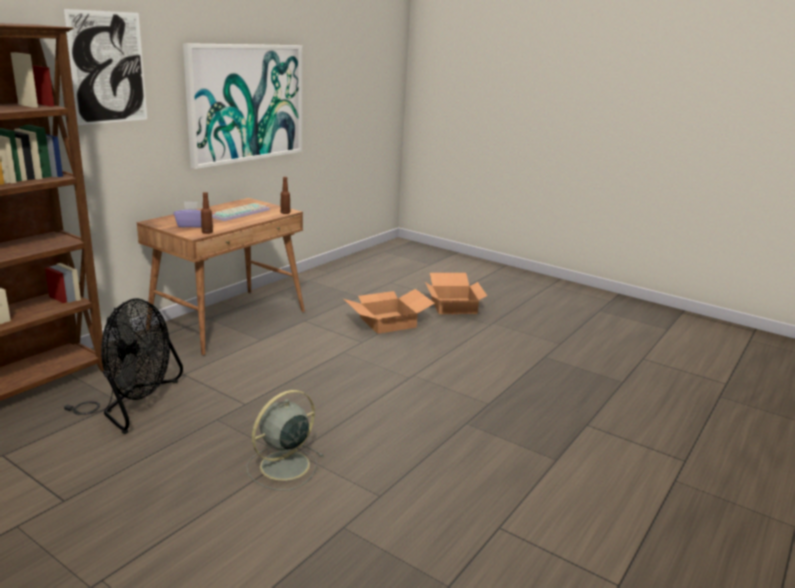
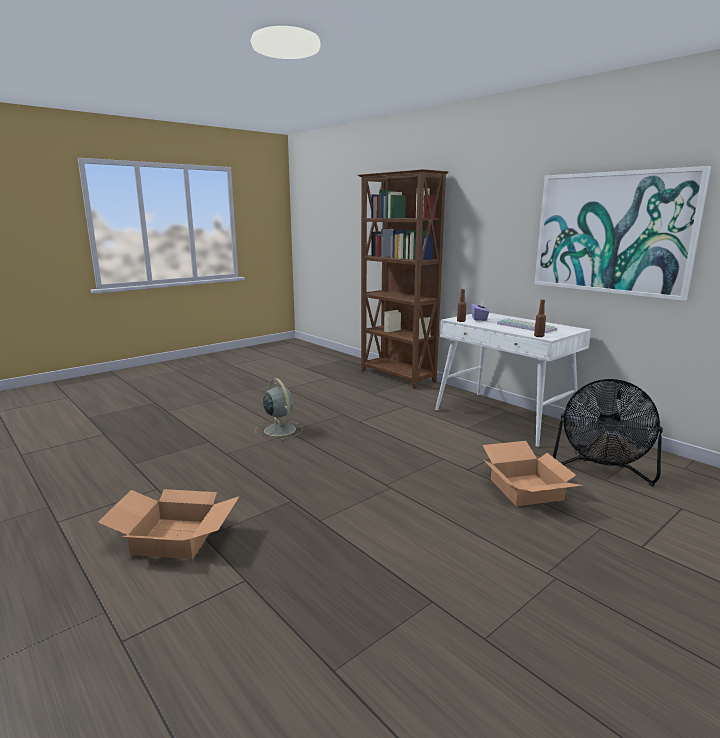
camera: 105 degrees right, 5 degrees down
(108, 68) = (486, 197): picture -> none
(131, 405) = (369, 395): black fan -> black fan (598, 468)
(229, 320) = (505, 418): brown desk -> white desk
(454, 306) = (611, 551): cardboard box -> cardboard box (173, 539)

